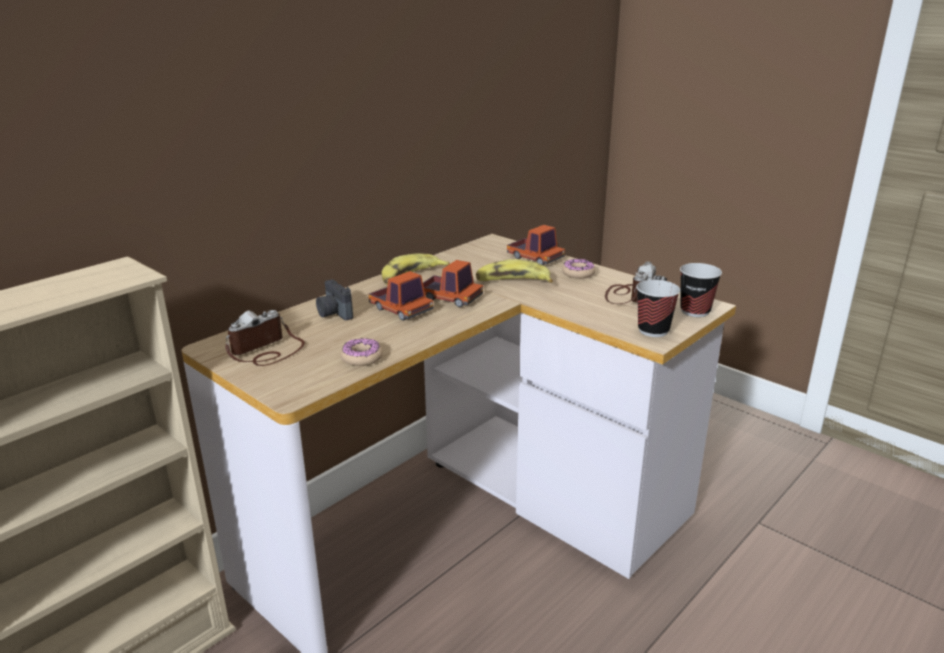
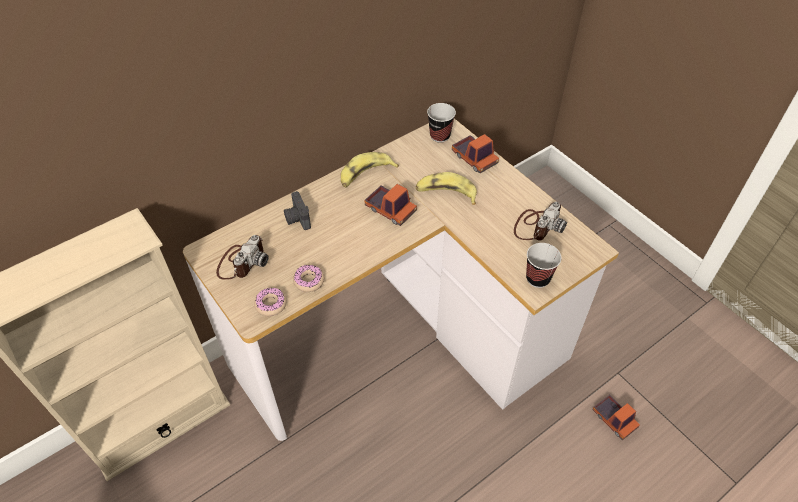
camera: 10 degrees right, 25 degrees up
(266, 351) = (242, 262): camera -> camera turned 150 degrees clockwise
(401, 309) = (349, 221): toy truck -> toy truck (614, 419)
(578, 273) = (503, 188): donut -> donut (271, 304)
(695, 311) = (581, 257): cup -> cup (440, 136)

